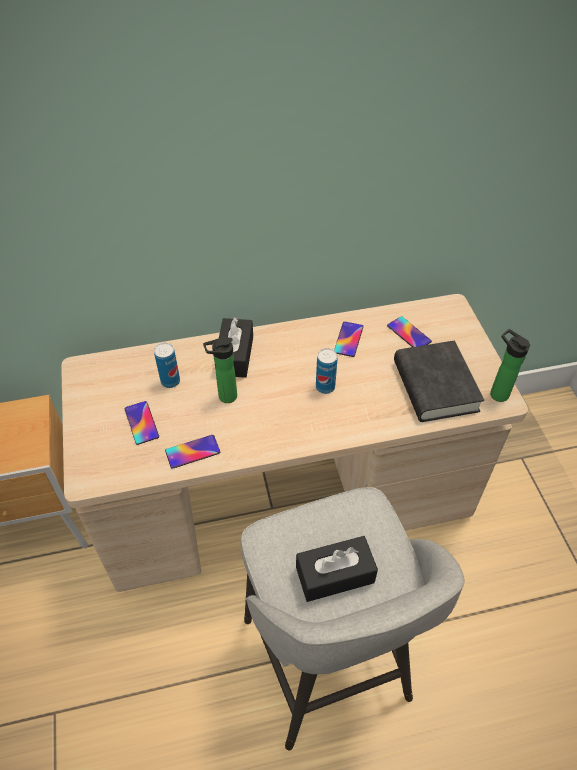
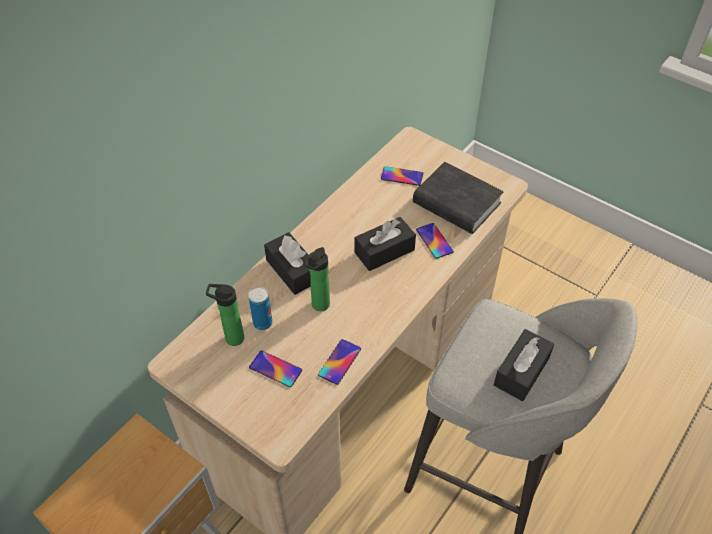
camera: 40 degrees left, 0 degrees up
(325, 387) = (384, 251): can -> black tissue box
(348, 339) = (364, 206): phone -> phone (434, 241)
(496, 393) = (498, 183): bottle -> bottle (231, 338)

